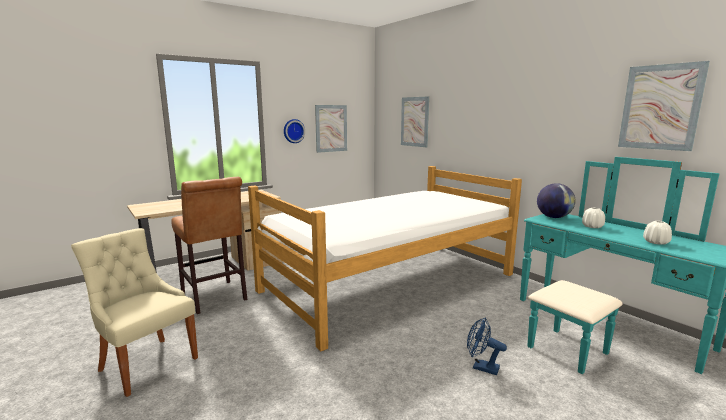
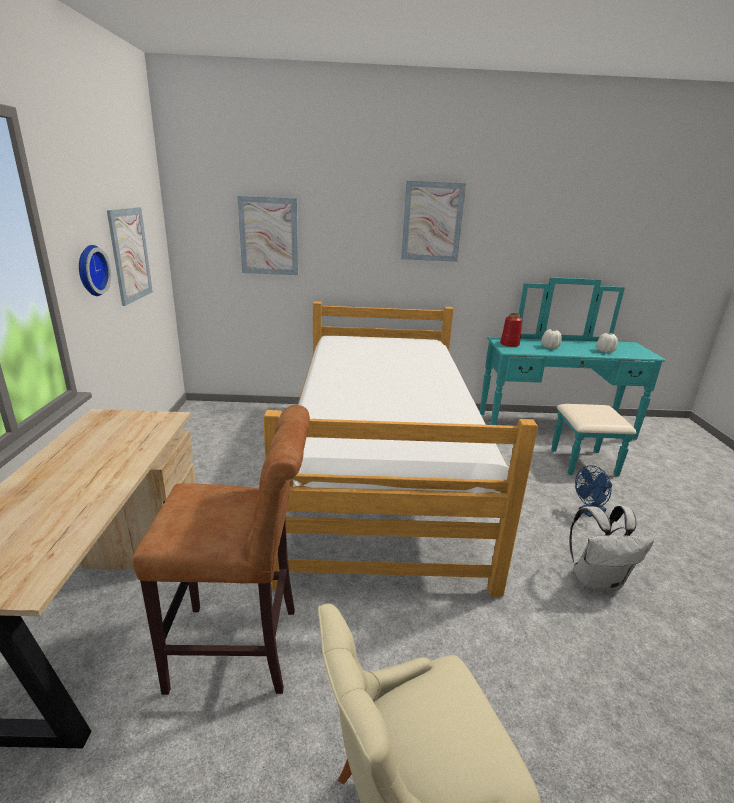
camera: 55 degrees left, 10 degrees up
(386, 387) = (597, 580): none -> white backpack
(553, 217) = (509, 344): globe -> red vase
(660, 107) = (583, 230): picture -> picture (432, 222)

